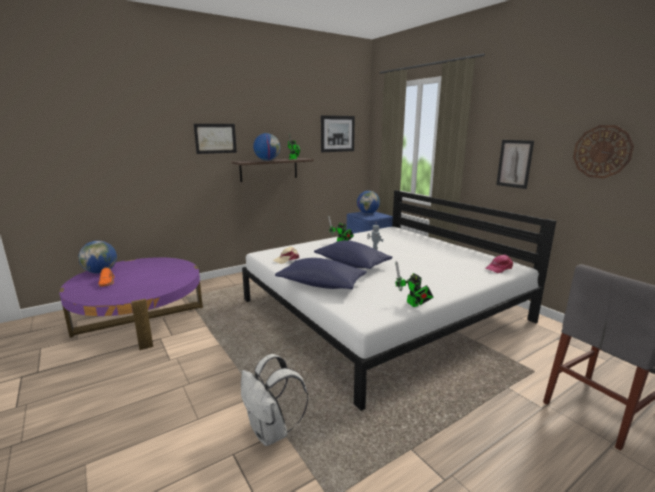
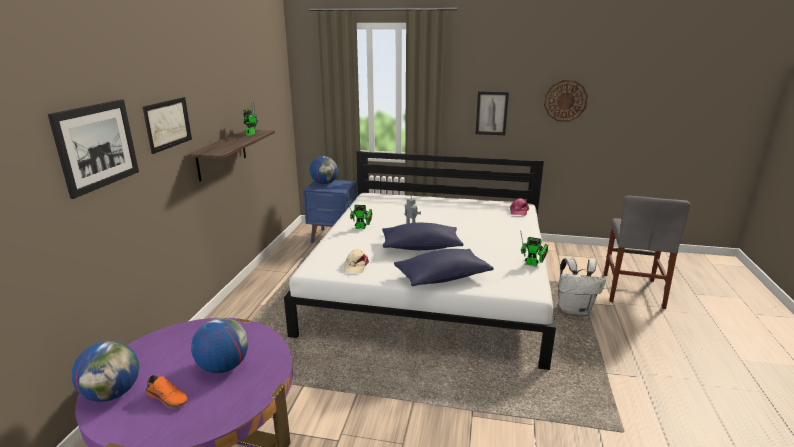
camera: 45 degrees left, 5 degrees up
(267, 160) = (231, 143): globe -> globe (223, 366)
(271, 432) = (530, 425): white backpack -> white backpack (574, 309)
(337, 133) = (269, 89): picture -> picture (97, 146)

